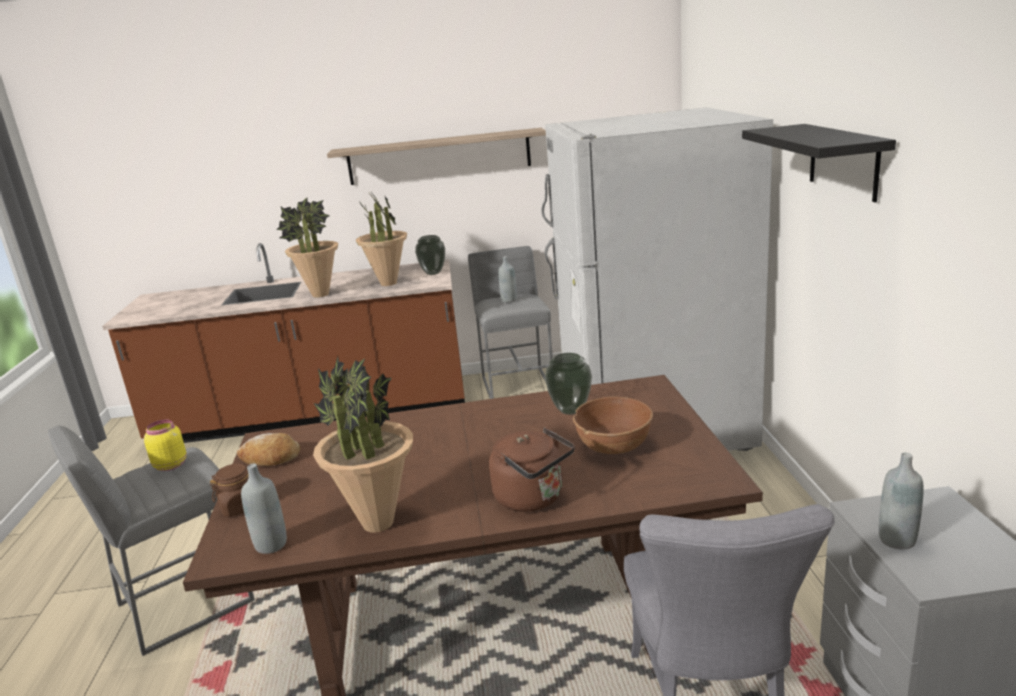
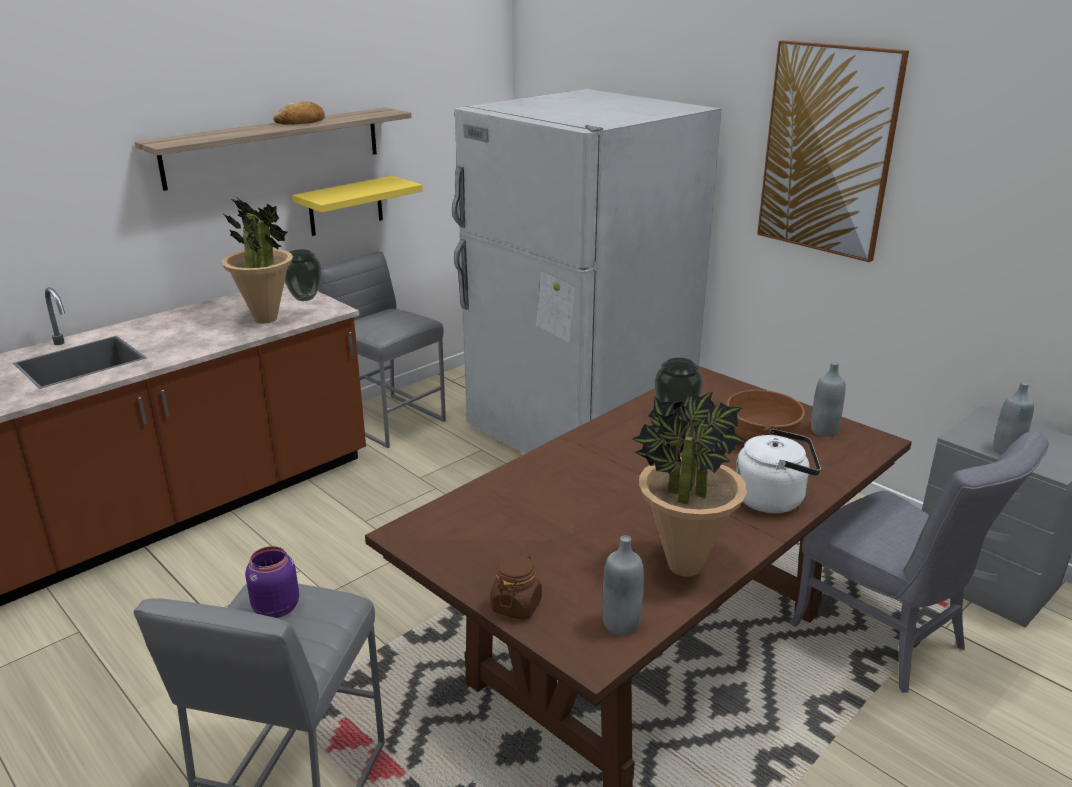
camera: 40 degrees left, 5 degrees up
(170, 465) = (275, 608): yellow jar -> purple jar
(270, 458) = (455, 549): bread -> bread (301, 122)
(320, 295) = (188, 348): potted plant -> none
(501, 206) = (345, 206): none -> yellow shelf
(509, 300) = (387, 319): grey bottle -> grey bottle (824, 431)
(533, 498) = (773, 499): brown kettle -> white kettle
(843, 161) = (828, 150): black shelf -> picture

